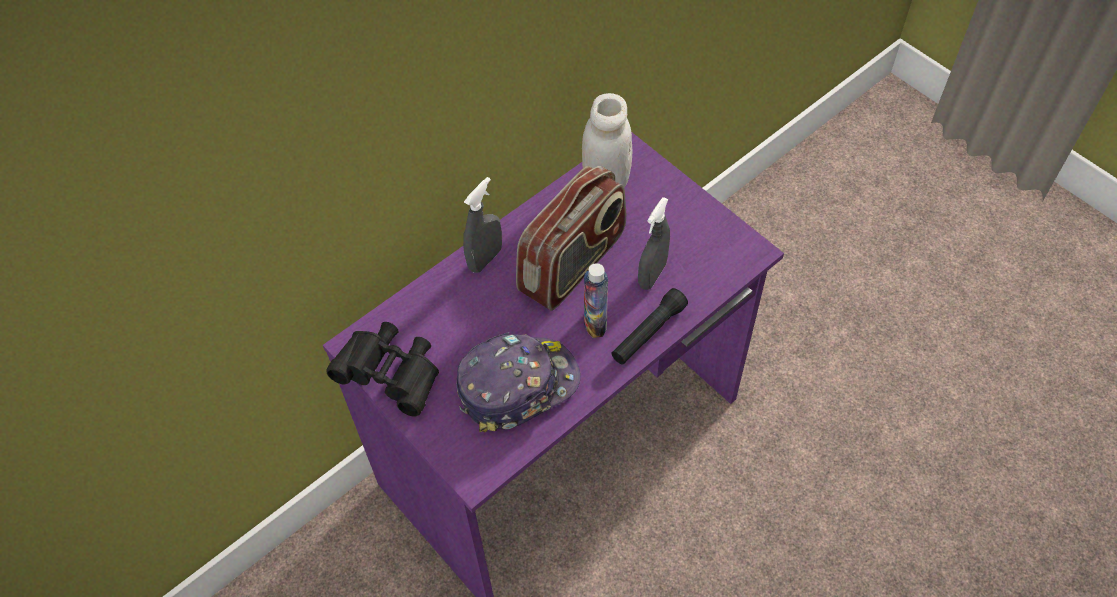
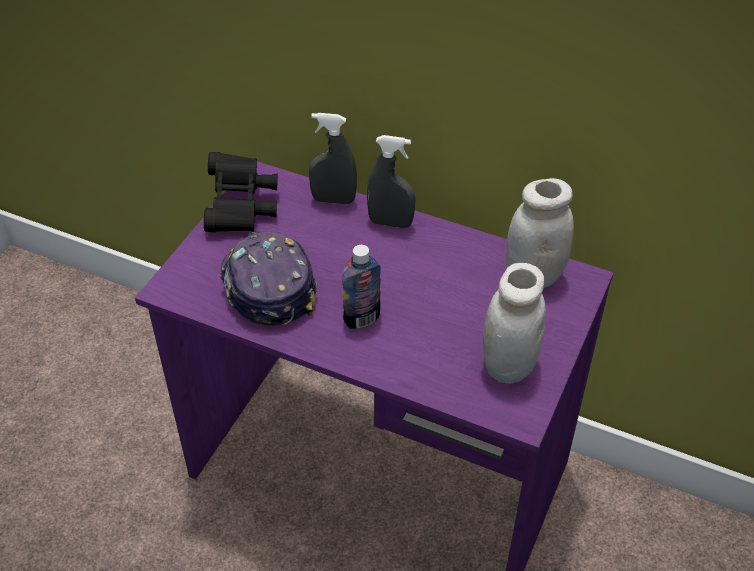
camera: 65 degrees right, 10 degrees down
(517, 386) = (267, 287): cap -> cap turned 150 degrees counterclockwise
(573, 263) = (421, 282): radio -> none
(648, 333) = (371, 361): black flashlight -> none
(652, 275) = (442, 344): grey spray bottle -> grey spray bottle (333, 200)
(695, 238) = (508, 365): none -> white jar

